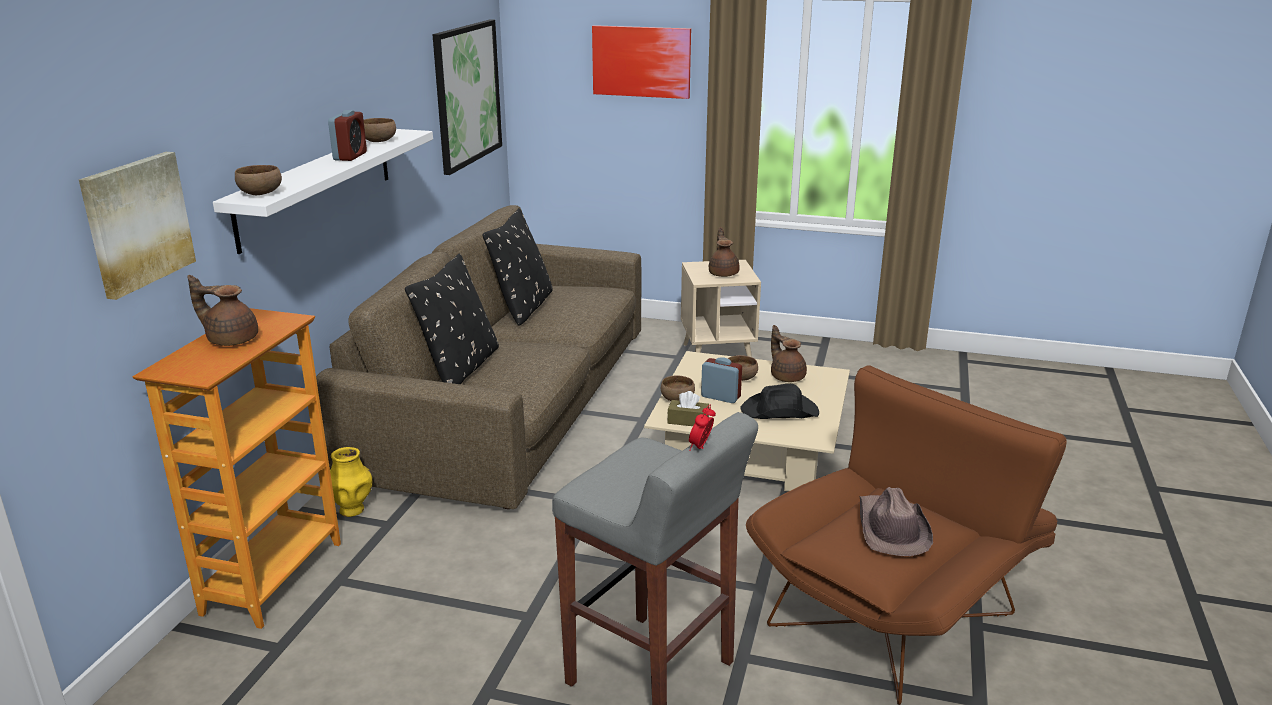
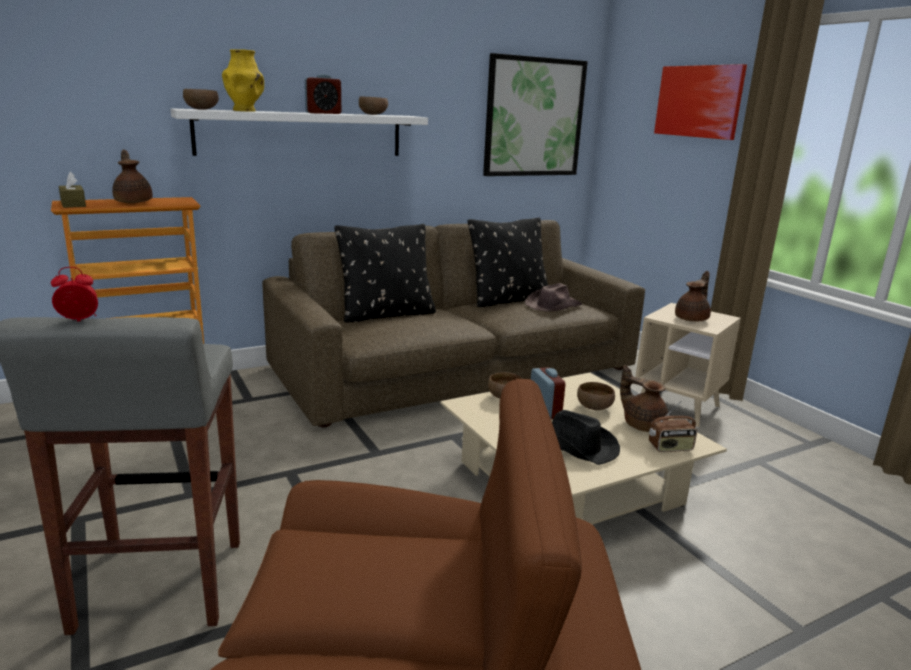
camera: 45 degrees right, 5 degrees down
(137, 223) = (84, 99): picture -> none
(352, 509) = (251, 383): yellow vase -> yellow vase (245, 111)
(688, 421) = (478, 413): brown tissue box -> brown tissue box (73, 204)
(787, 376) = (642, 425): brown teapot -> brown teapot turned 60 degrees counterclockwise
(826, 384) = (670, 448): none -> radio
(891, 528) = (378, 575): brown hat -> brown hat (552, 305)

